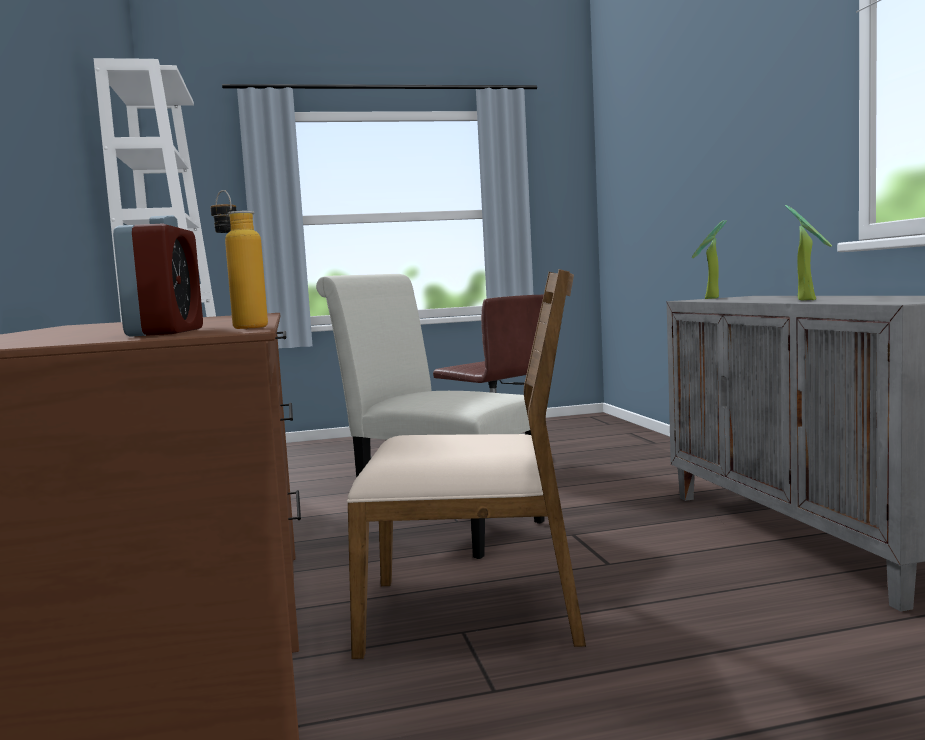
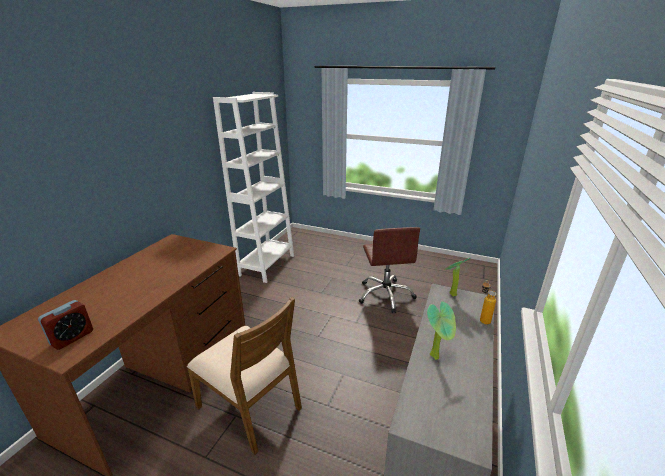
camera: 35 degrees right, 20 degrees up
(242, 327) = (88, 345): bottle -> bottle (482, 318)
(439, 527) = (307, 337): white chair -> none

